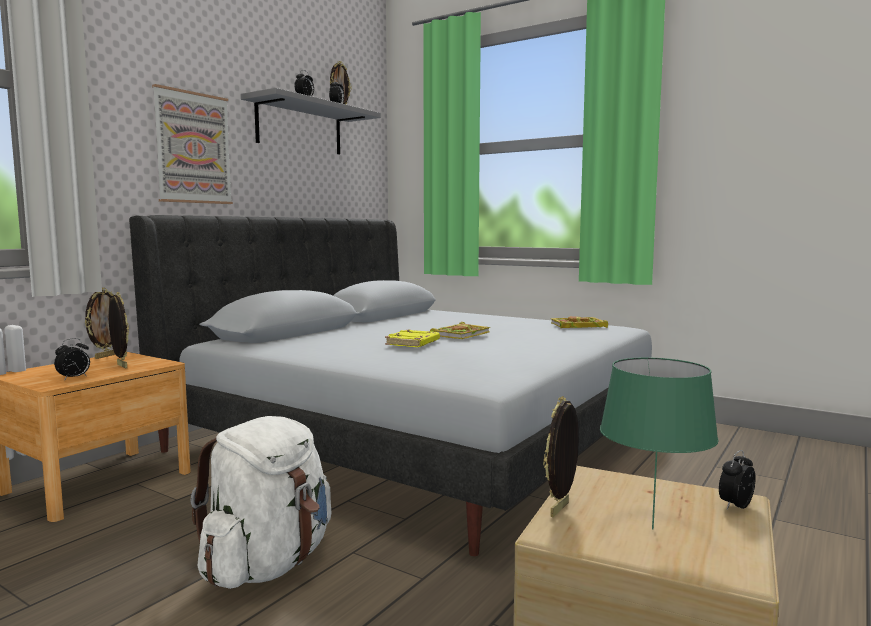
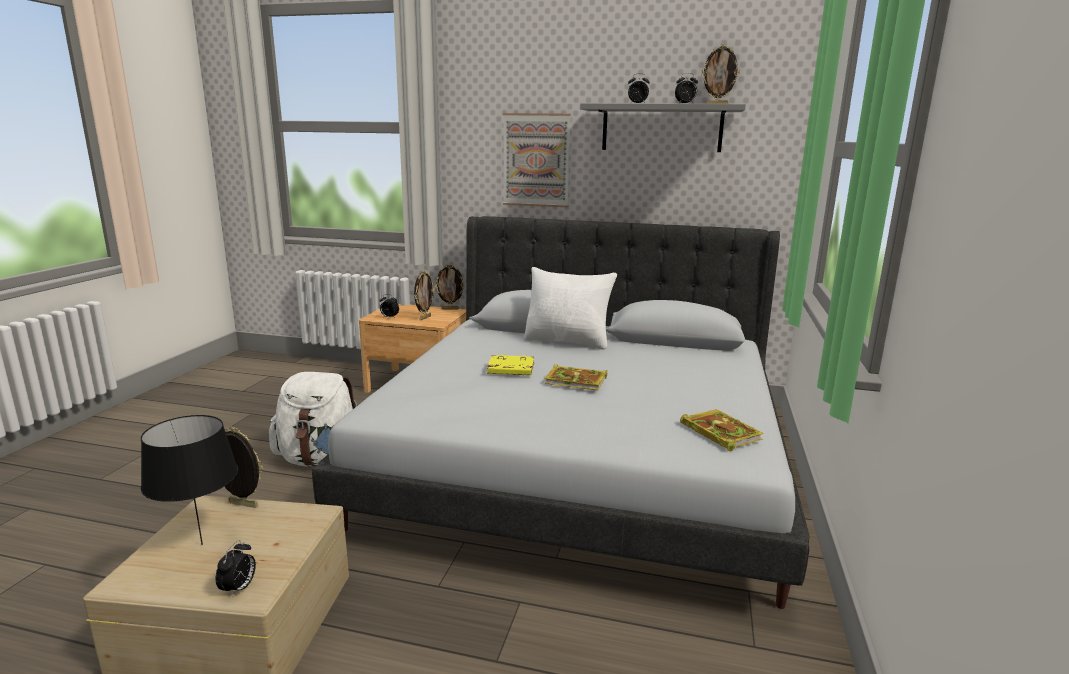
camera: 70 degrees right, 10 degrees up
(347, 330) = (568, 341): none -> white pillow
(651, 528) = (203, 544): green table lamp -> black table lamp
(735, 506) = (239, 588): alarm clock -> alarm clock turned 75 degrees clockwise

